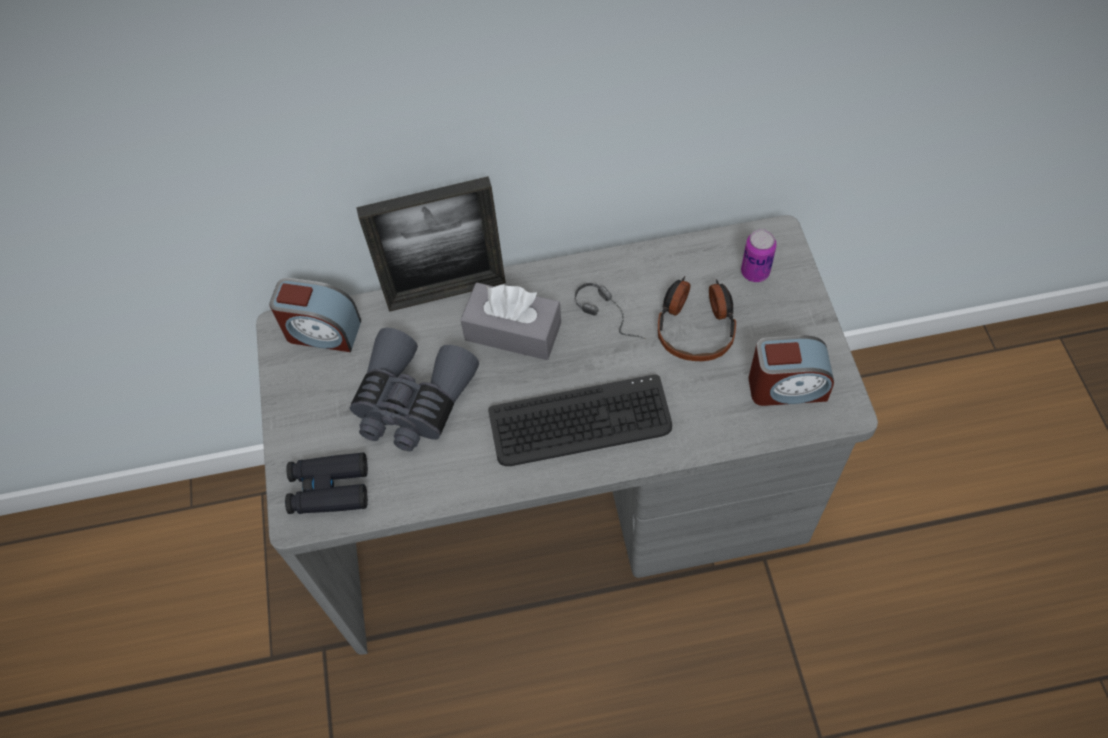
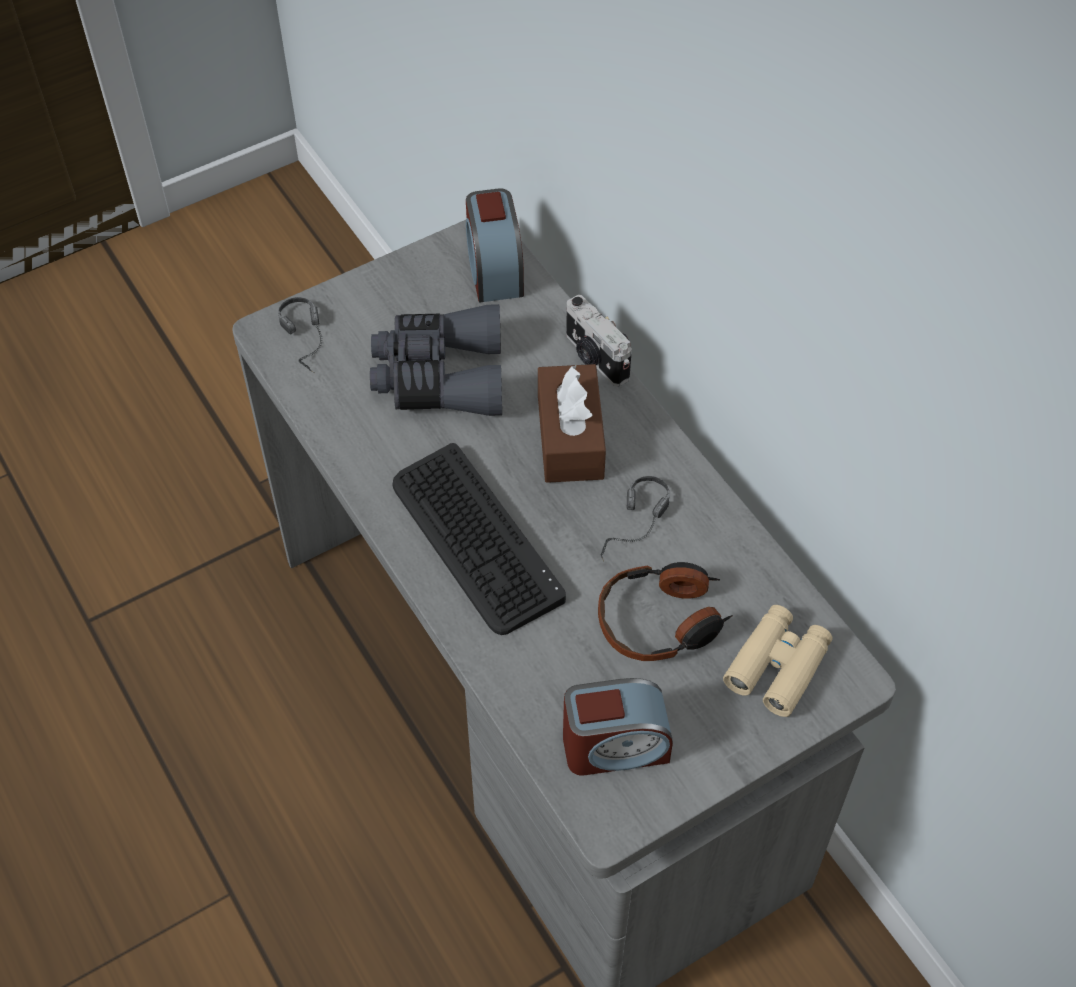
camera: 65 degrees right, 5 degrees down
(329, 489) = (310, 344): black binoculars -> headphones
(446, 292) = (594, 358): picture frame -> camera
(513, 331) = (570, 437): grey tissue box -> brown tissue box
(755, 272) = (777, 666): can -> beige binoculars
(787, 386) = (615, 746): alarm clock -> alarm clock turned 75 degrees counterclockwise

